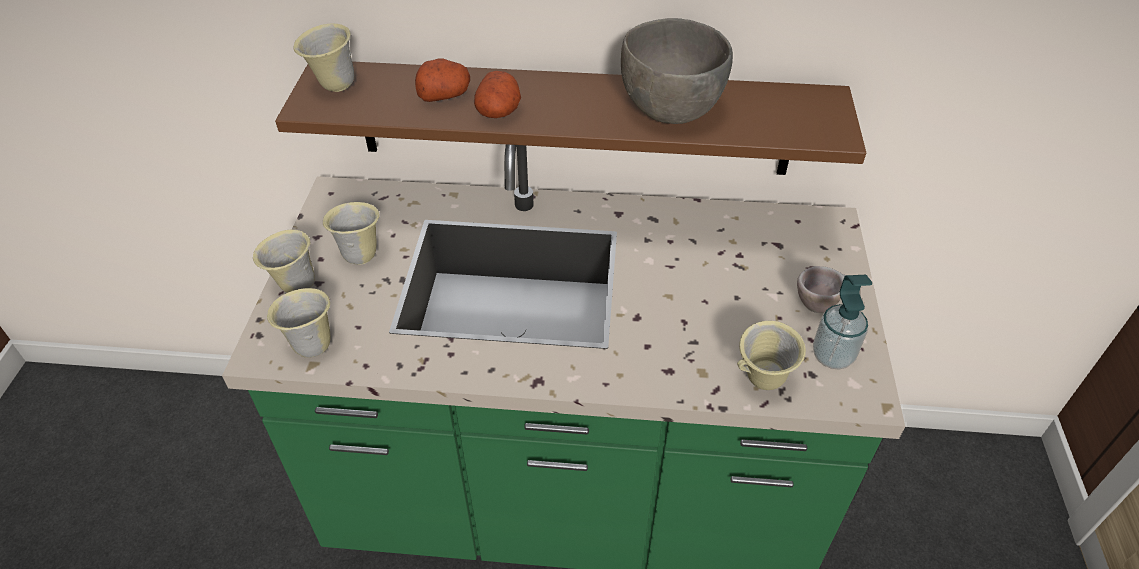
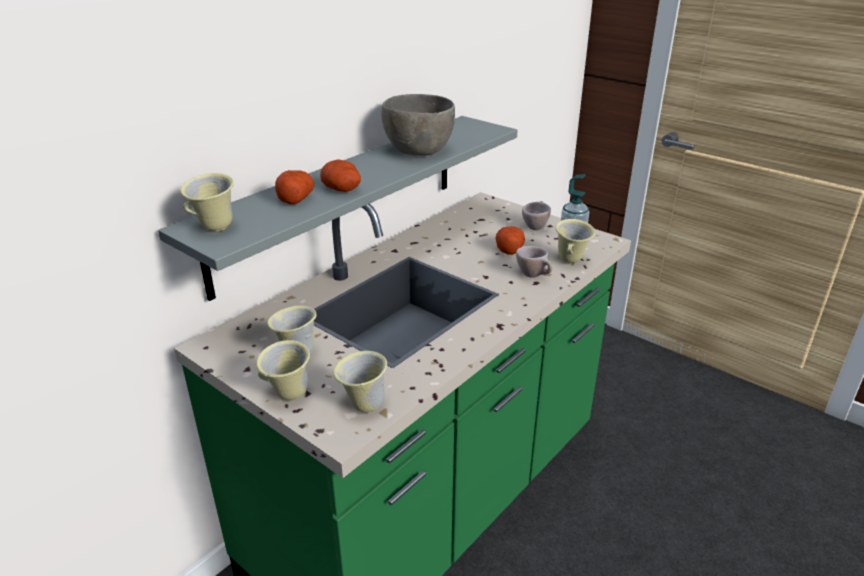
camera: 55 degrees left, 15 degrees down
(574, 118) = (341, 199): brown shelf -> grey shelf
(684, 362) = (534, 276): none -> beige cup
(728, 307) = (509, 249): none -> potato

